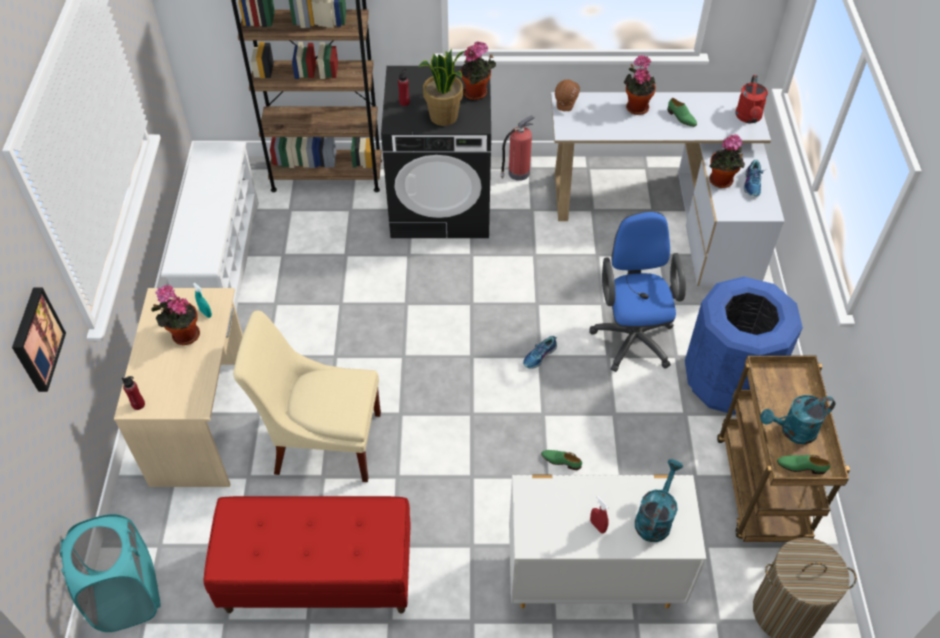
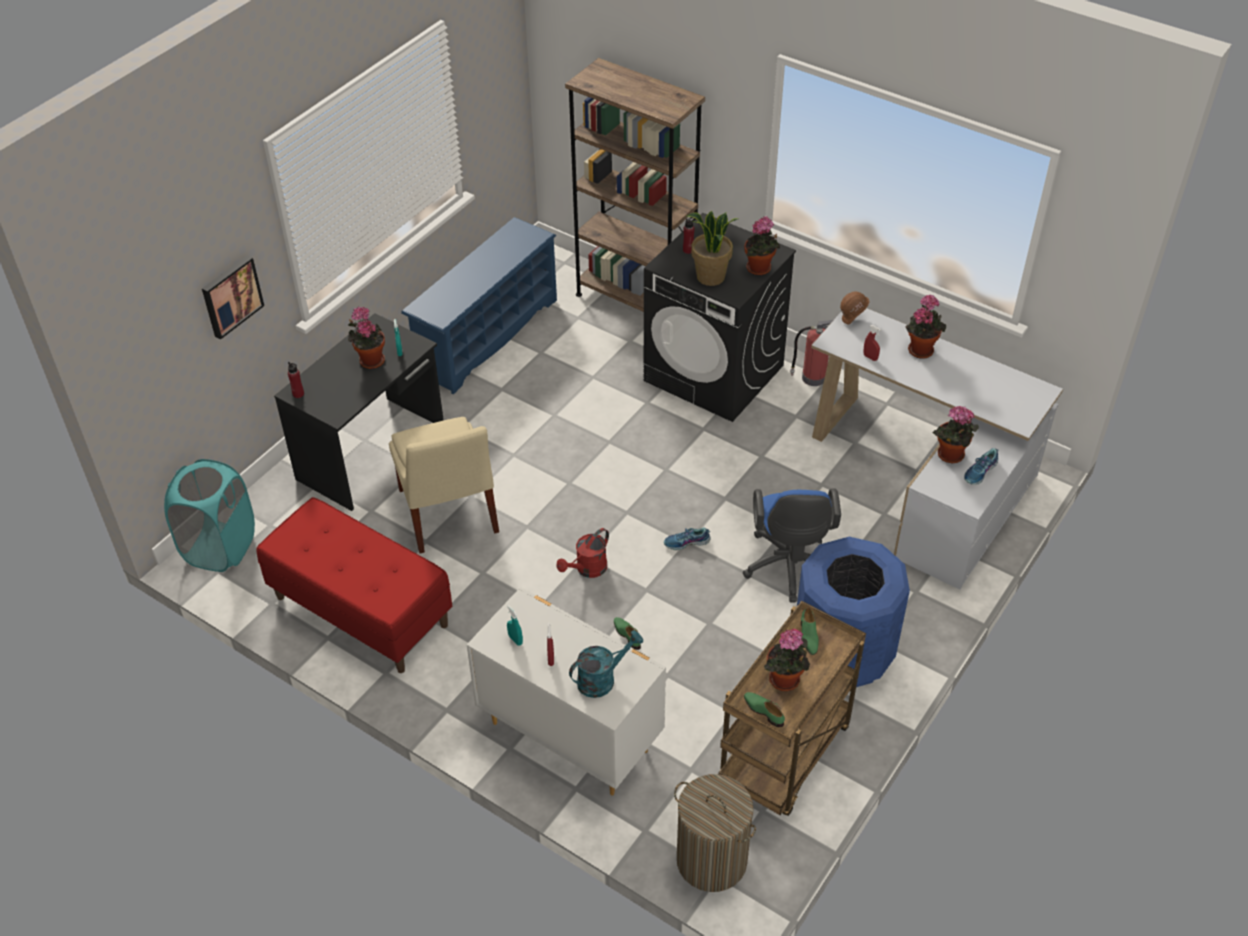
camera: 35 degrees right, 5 degrees down
(204, 421) = (373, 452): beige desk -> black desk
(222, 262) = (486, 335): white shoe rack -> blue shoe rack
(323, 441) = (448, 515): beige chair -> beige chair turned 150 degrees counterclockwise
(552, 527) = (515, 639): none -> turquoise spray bottle
(607, 130) = (870, 357): none -> red spray bottle
(632, 335) = (788, 569): blue office chair -> blue office chair turned 150 degrees clockwise
(681, 118) = (956, 378): green shoe -> green shoe (808, 636)
(749, 118) = (1027, 408): red watering can -> red watering can (587, 570)
(793, 431) = (785, 682): turquoise watering can -> potted plant

